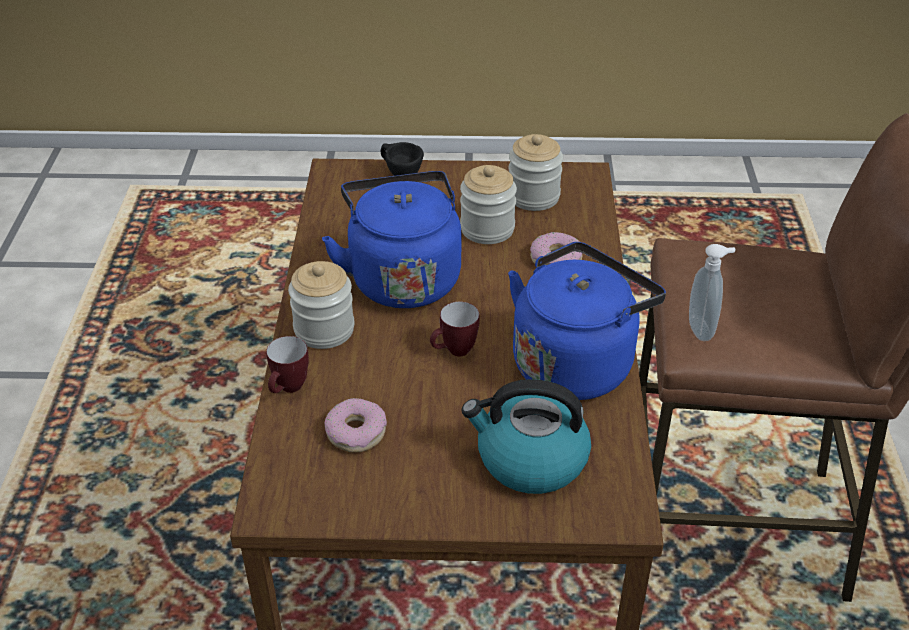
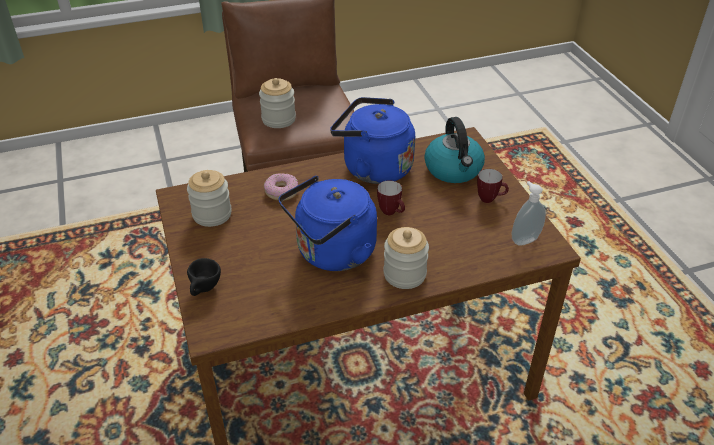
camera: 110 degrees left, 0 degrees up
(289, 390) = (467, 272): mug -> mug (490, 199)
(356, 432) = (479, 233): donut -> none
(487, 229) = (260, 227): jar -> jar (278, 119)
(702, 329) = (331, 124): soap dispenser -> soap dispenser (524, 239)

